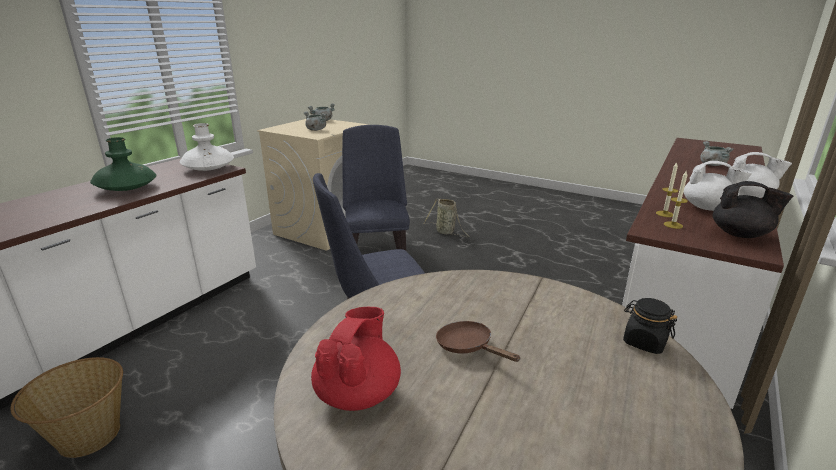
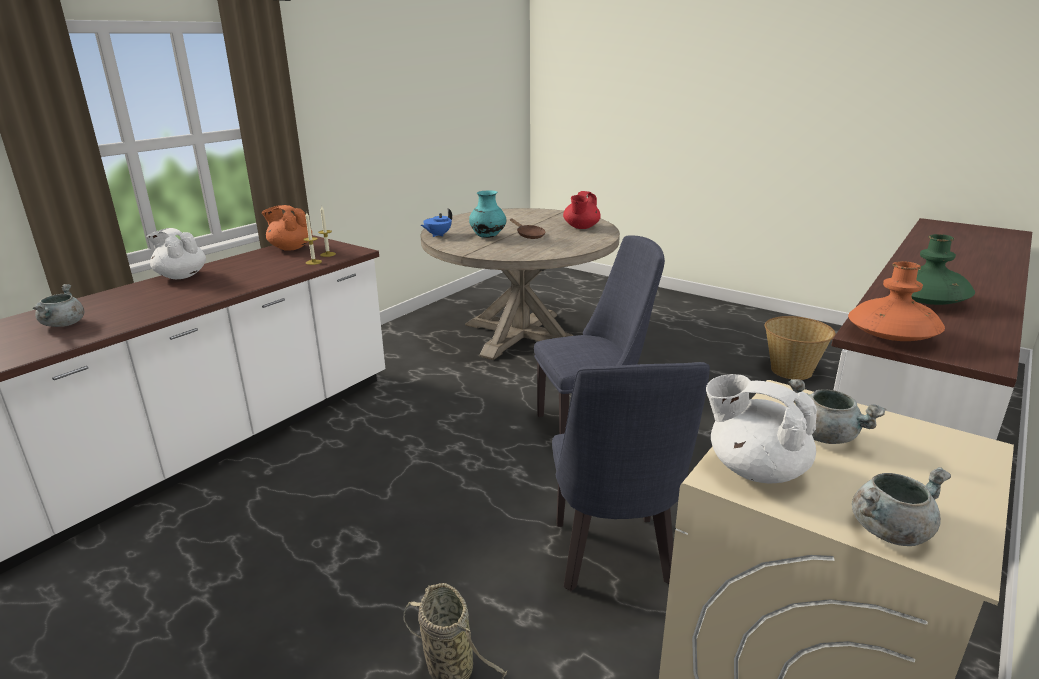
camera: 175 degrees left, 0 degrees up
(208, 168) = (891, 336): white vase -> orange vase
(543, 337) = (488, 237): none -> turquoise vase
(644, 342) = (437, 235): black jar -> blue teapot
(708, 208) = (258, 266): white teapot -> white teapot (754, 469)
(741, 234) = (290, 248): black teapot -> orange teapot

